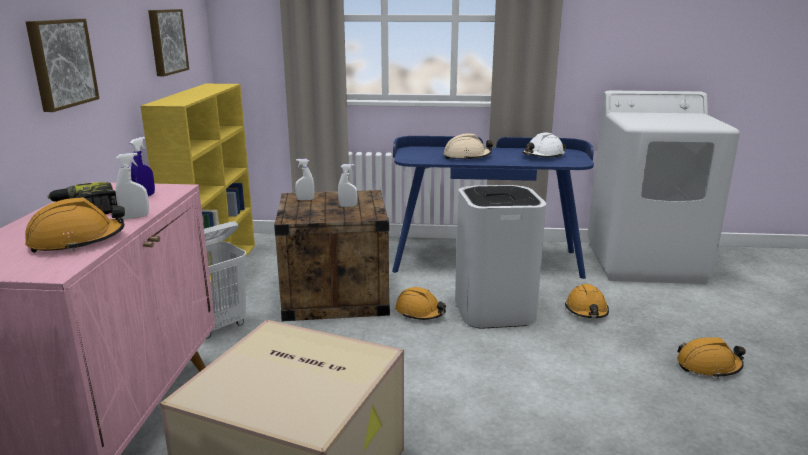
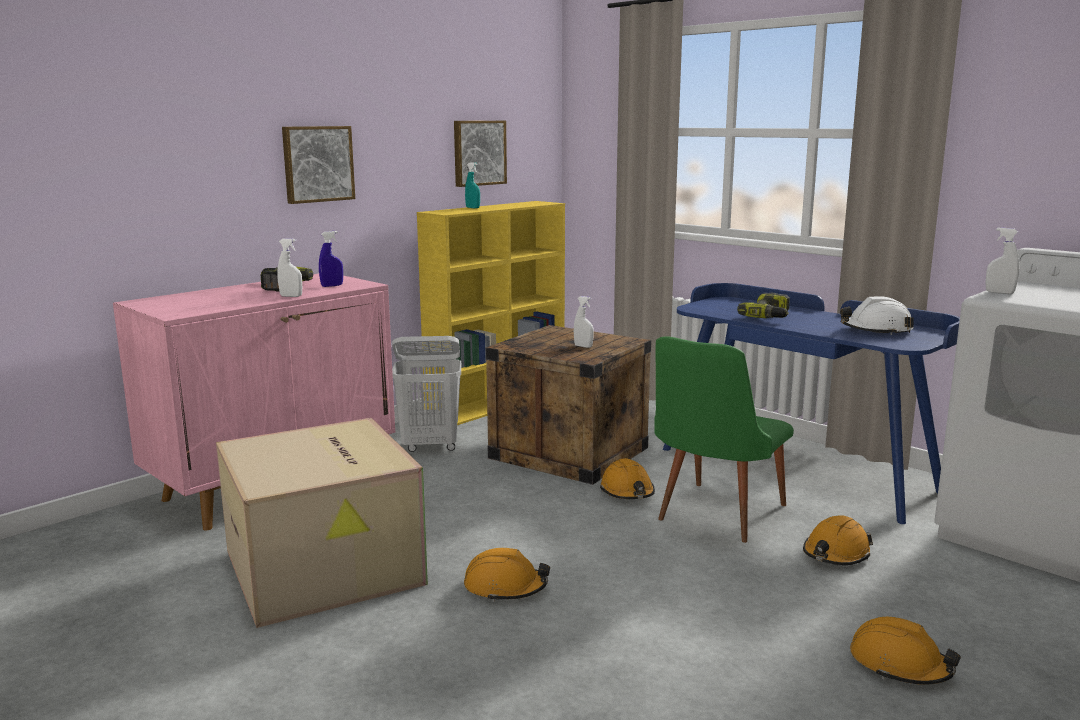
camera: 40 degrees right, 5 degrees down
(77, 241) = (225, 302): orange hard hat -> orange hard hat (505, 587)
(180, 96) = (472, 208): none -> turquoise spray bottle
(305, 199) = (557, 334): white spray bottle -> white spray bottle (999, 293)
(467, 157) = (769, 316): beige hard hat -> power drill
(494, 310) = (713, 516): white trash can -> green chair

